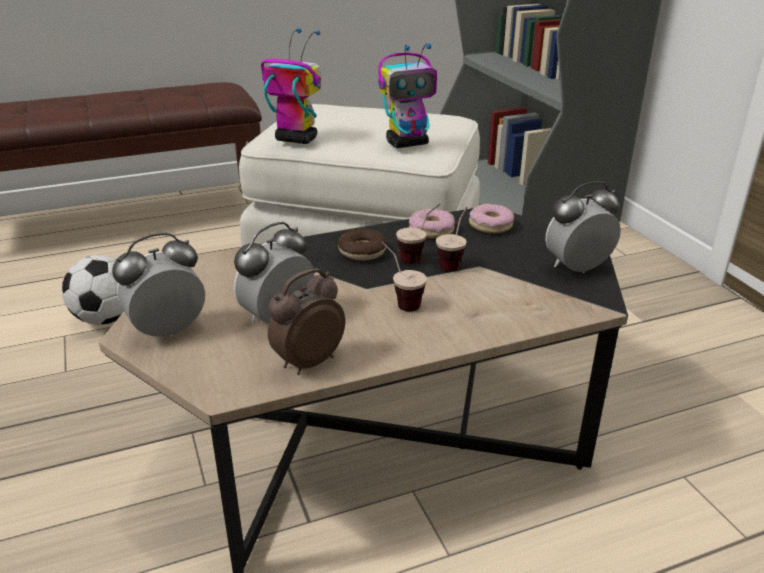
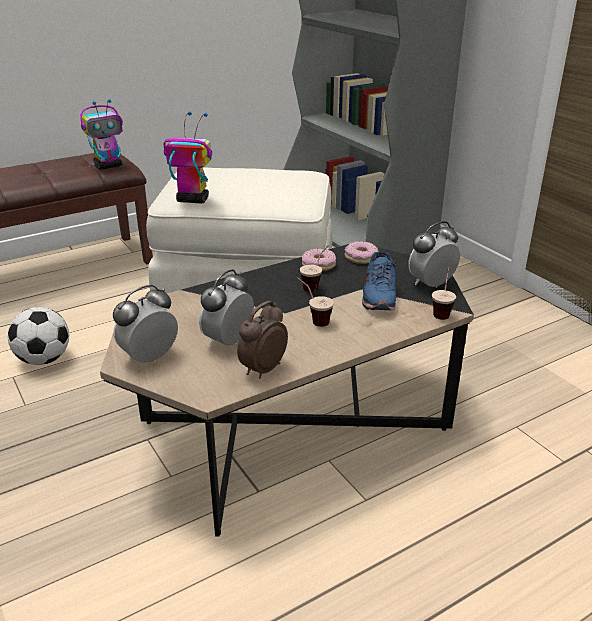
camera: 10 degrees left, 0 degrees up
(362, 252) = (272, 286): donut -> none
(407, 143) = (282, 197): toy robot -> toy robot (109, 166)
(454, 262) = (343, 287): cup -> cup (442, 311)
(500, 275) = (378, 295): none -> blue shoe

